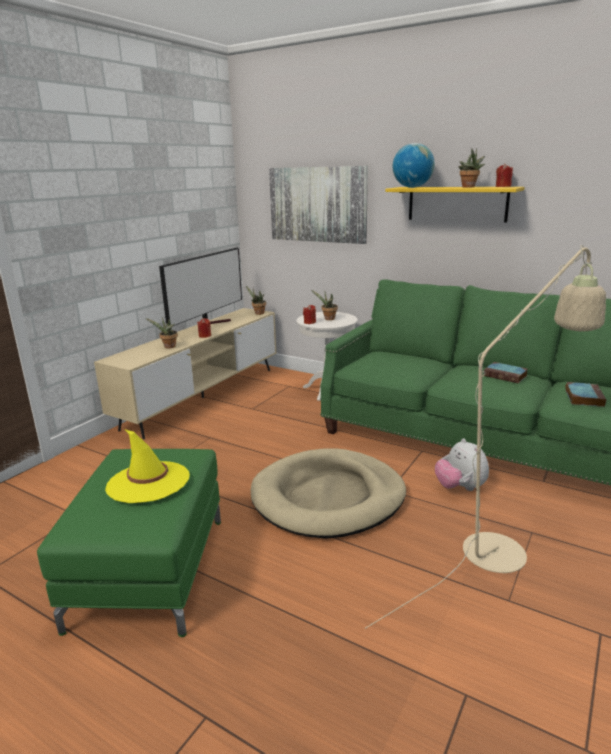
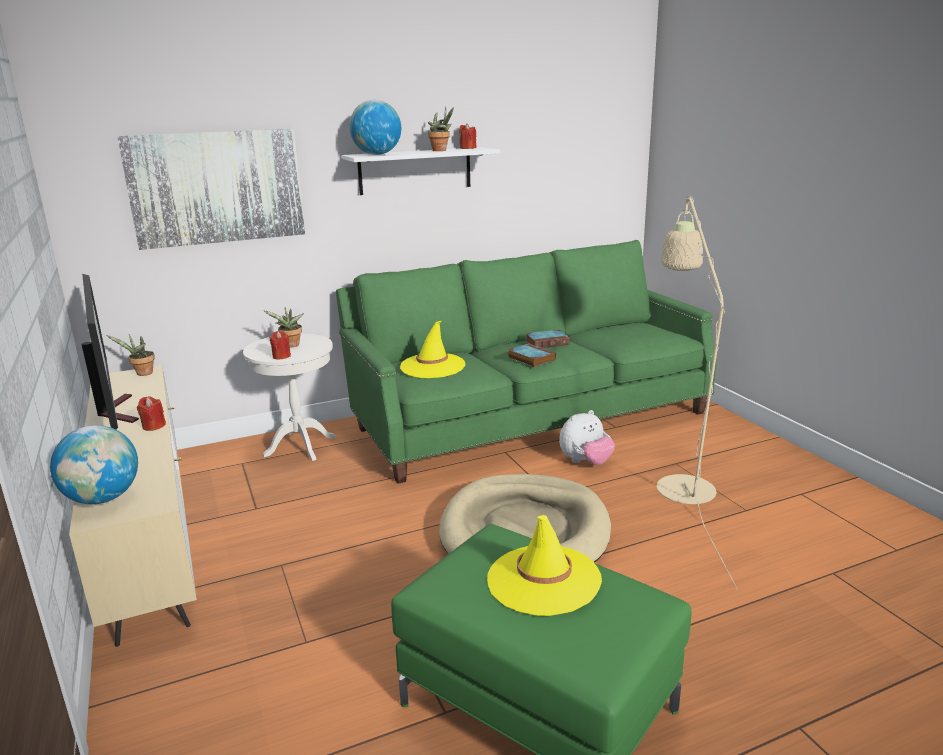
camera: 55 degrees left, 0 degrees up
(127, 355) = (103, 498): none -> globe
(168, 347) = (142, 460): potted plant -> none
(388, 360) = (432, 366): none -> yellow hat
(457, 204) = (415, 171): yellow shelf -> white shelf
(460, 487) = (585, 462): plush toy -> plush toy turned 45 degrees counterclockwise
(583, 397) = (626, 337): book -> book (530, 358)

